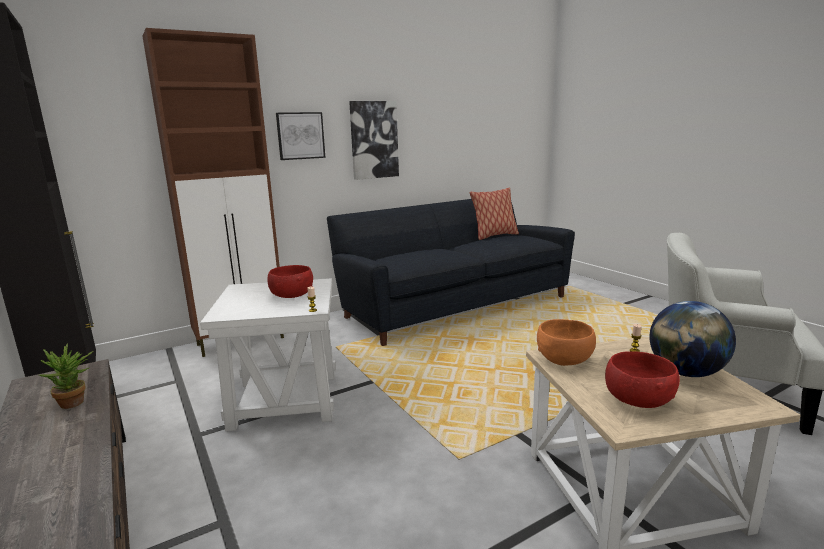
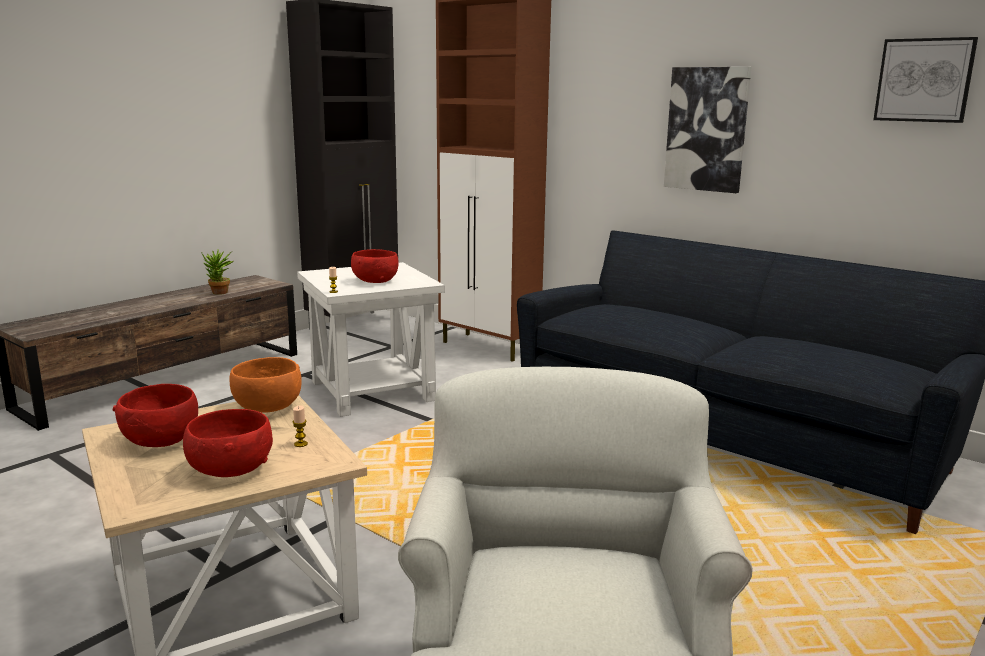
camera: 70 degrees right, 0 degrees up
(300, 135) = (603, 115): picture -> picture (924, 80)
(494, 236) = (850, 346): pillow -> none
(686, 373) = (230, 470): globe -> red bowl

